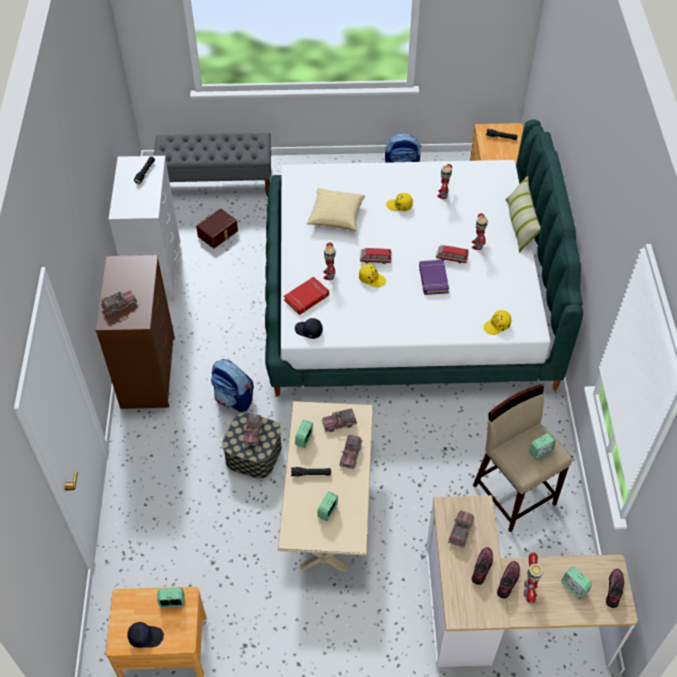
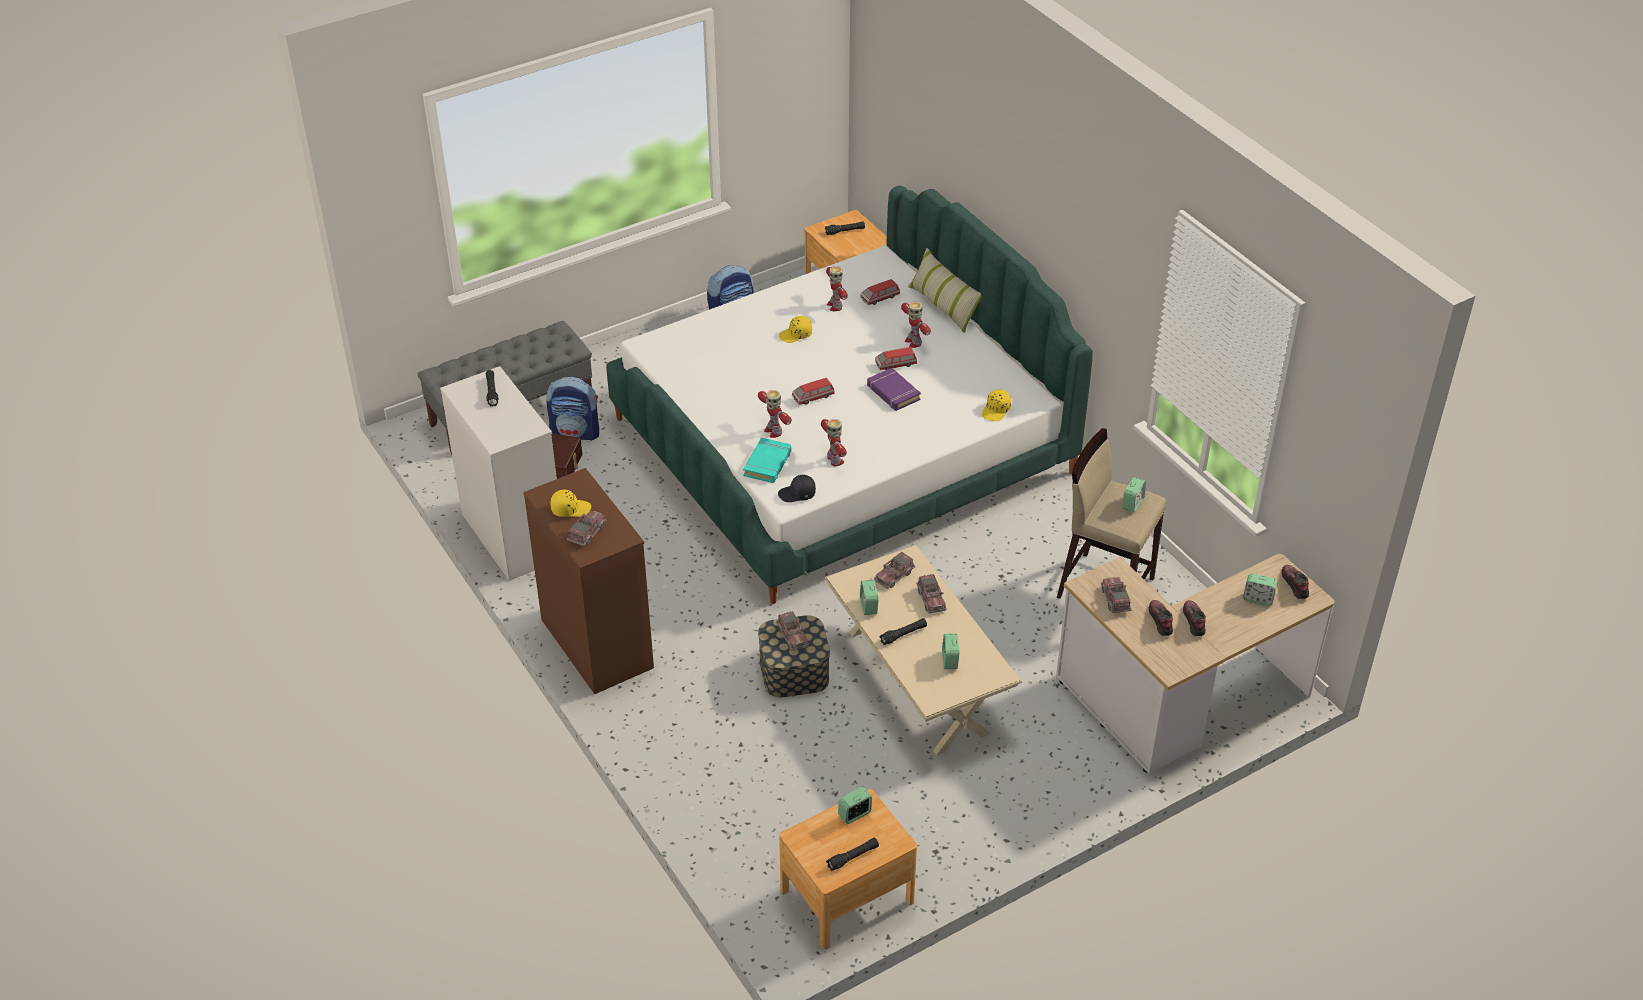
camera: 30 degrees left, 10 degrees down
(145, 636) = (853, 857): black cap -> black flashlight
(234, 398) = (725, 627): backpack -> backpack (576, 432)
(307, 298) = (768, 464): red book -> turquoise book
(336, 216) = (732, 371): pillow -> none
(372, 279) = (825, 417): yellow cap -> yellow cap (570, 509)
(479, 200) = (880, 298): none -> toy car
(529, 590) = (1219, 619): toy robot -> toy robot (835, 460)

